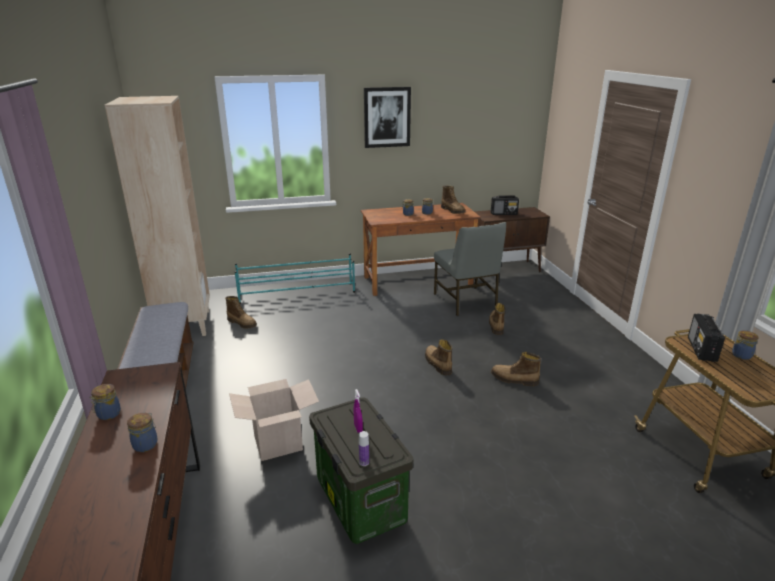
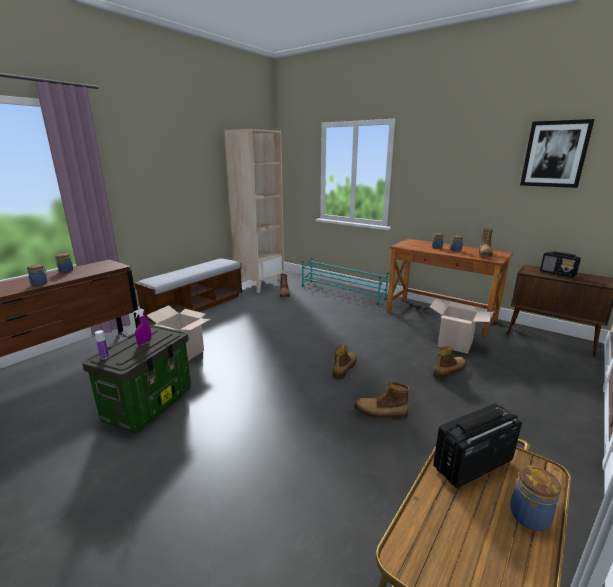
camera: 50 degrees right, 5 degrees down
(387, 117) = (443, 157): picture -> picture (555, 154)
(466, 302) = (455, 344): grey chair -> cardboard box
(514, 380) = (380, 414): boot -> boot turned 60 degrees counterclockwise

